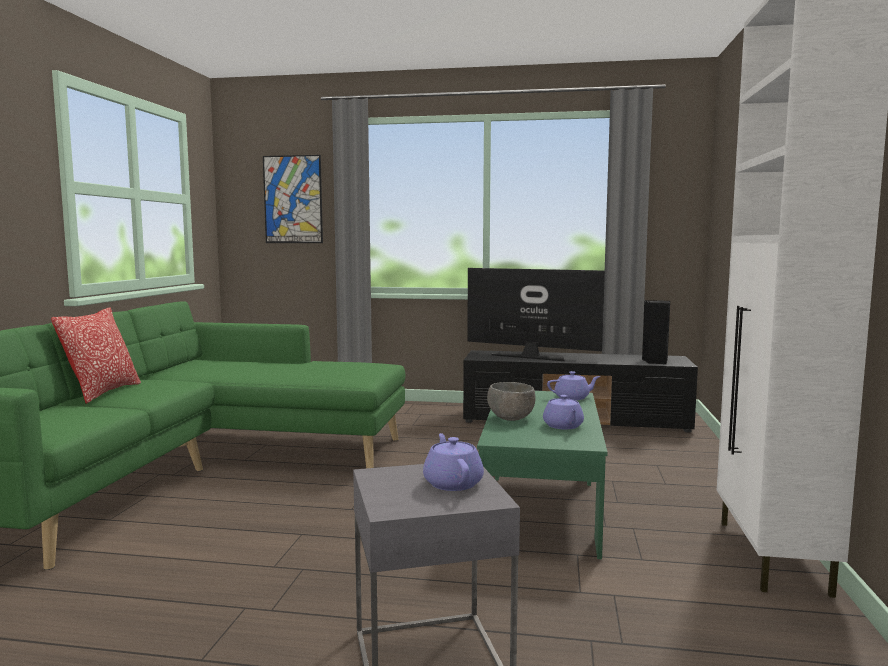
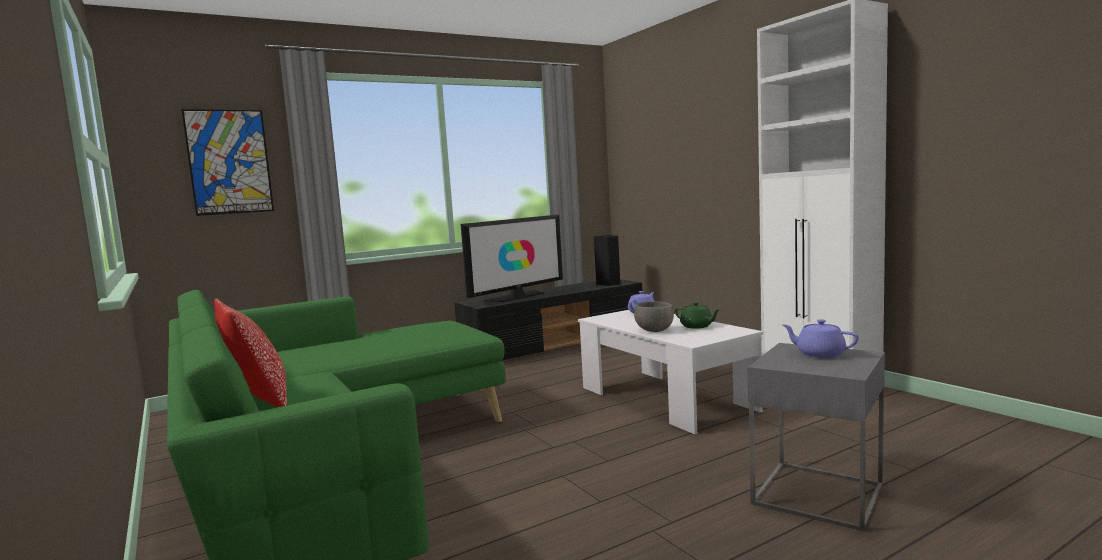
camera: 40 degrees left, 0 degrees up
(530, 356) = (517, 296): television -> television turned 150 degrees clockwise
(541, 506) = (665, 398): green coffee table -> white coffee table
(563, 426) = (697, 326): purple teapot -> green teapot

